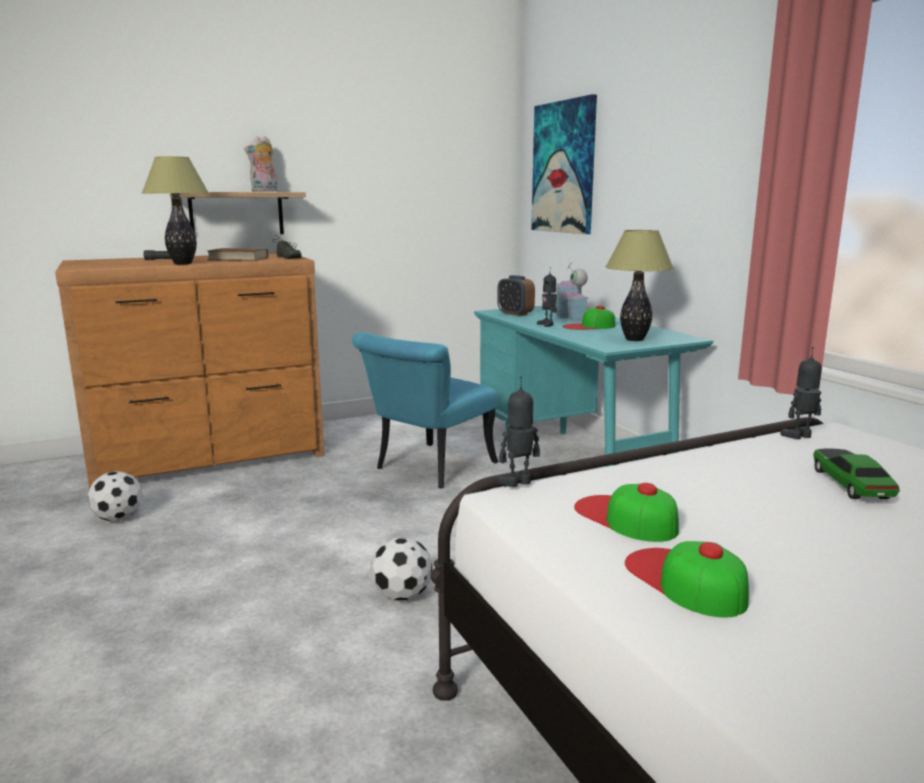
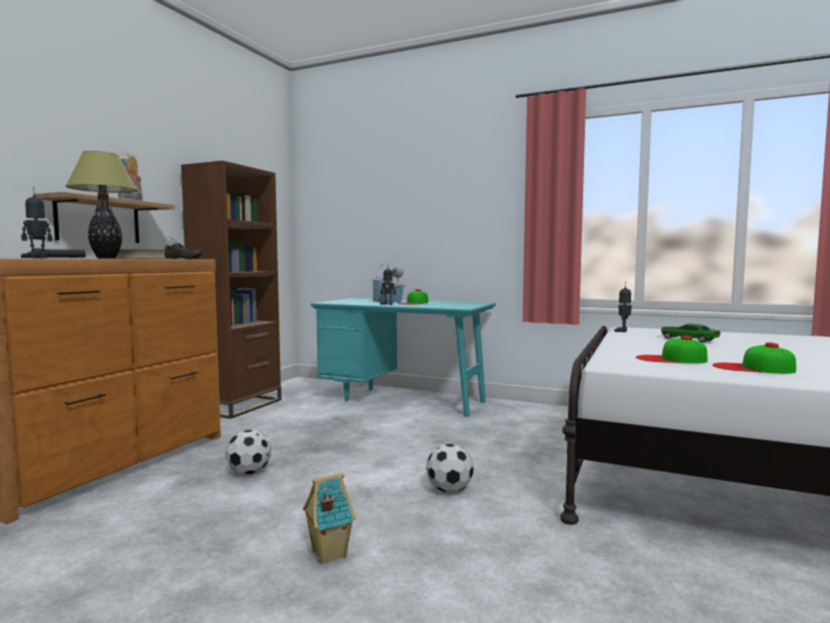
camera: 40 degrees left, 10 degrees down
(118, 518) = (96, 530): football -> football (248, 472)
(195, 612) = (328, 554): none -> toy house
(396, 422) = (238, 406): none -> brown bookcase
(427, 469) = (322, 426): turquoise chair -> none
(515, 314) = (346, 302): alarm clock -> none
(518, 483) = (598, 357): toy robot -> toy robot (37, 258)
(564, 167) = (343, 203): picture -> none
(634, 339) = (460, 305): table lamp -> none

